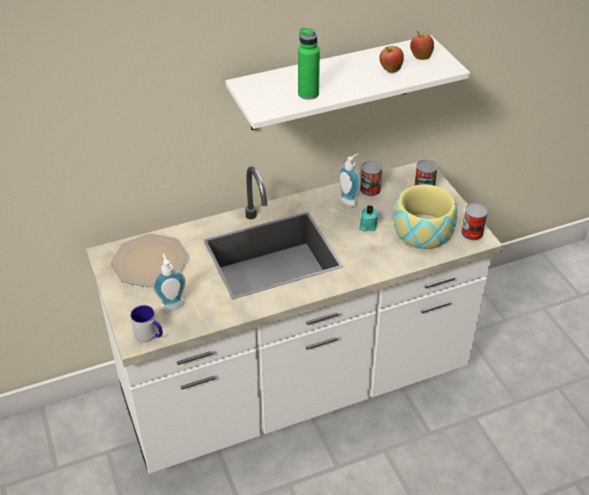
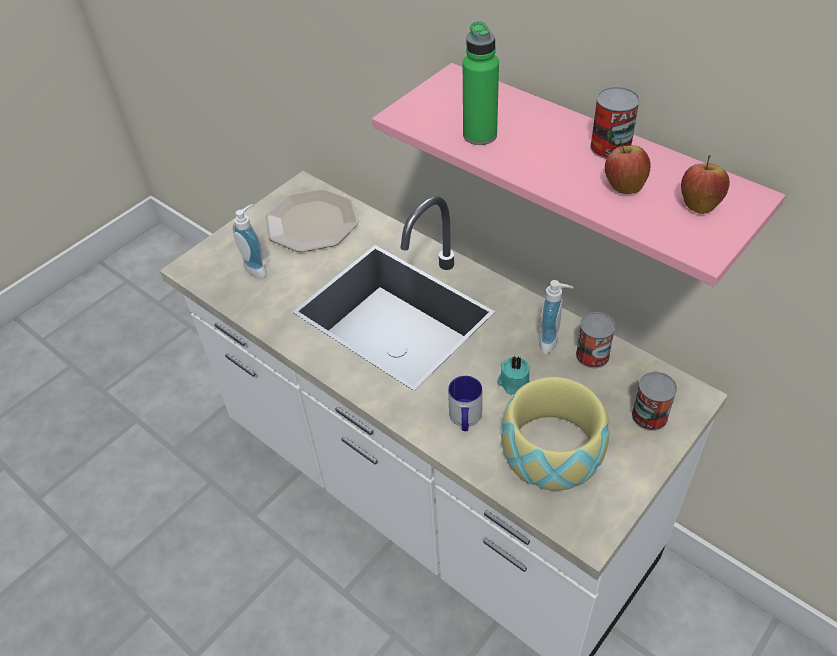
camera: 65 degrees right, 5 degrees up
(149, 335) = (203, 273): mug -> mug (465, 419)
(331, 84) = (595, 165): white shelf -> pink shelf
(472, 233) = (594, 517): can -> can (610, 147)

